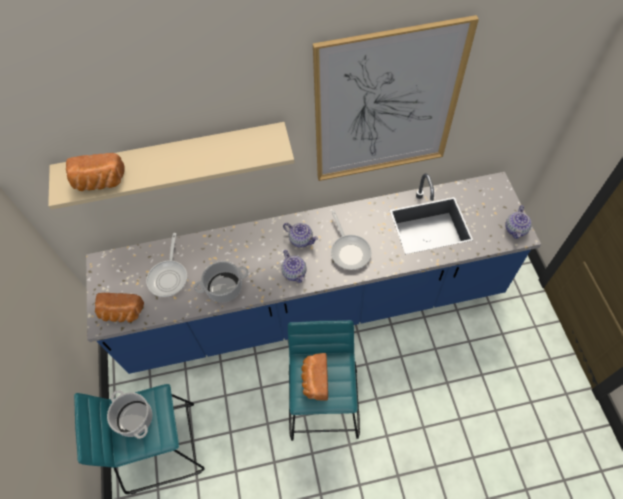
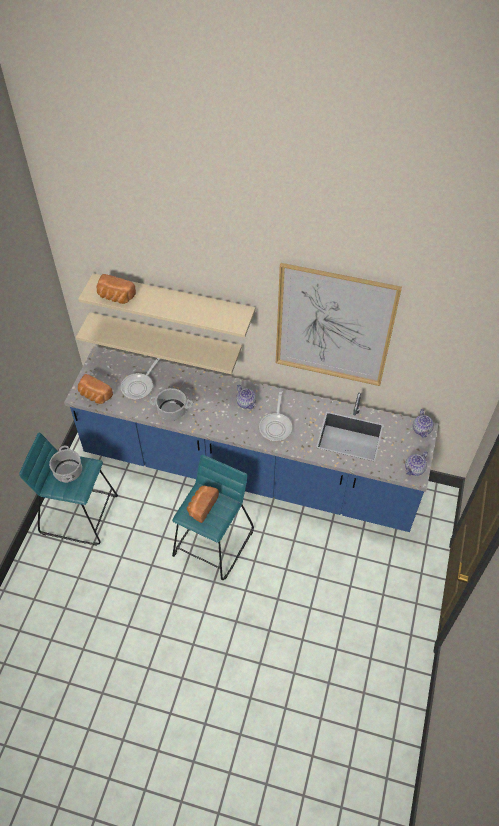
camera: 25 degrees right, 5 degrees down
(175, 208) = (165, 338): none -> beige shelf
(295, 273) = (227, 423): teapot -> teapot (422, 430)

